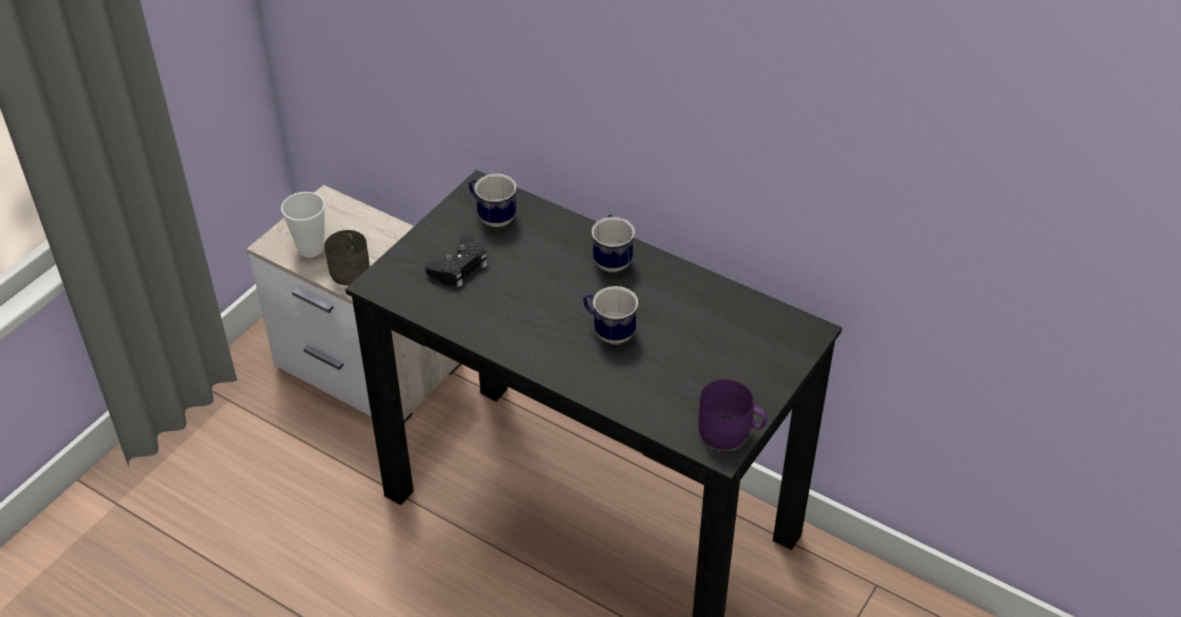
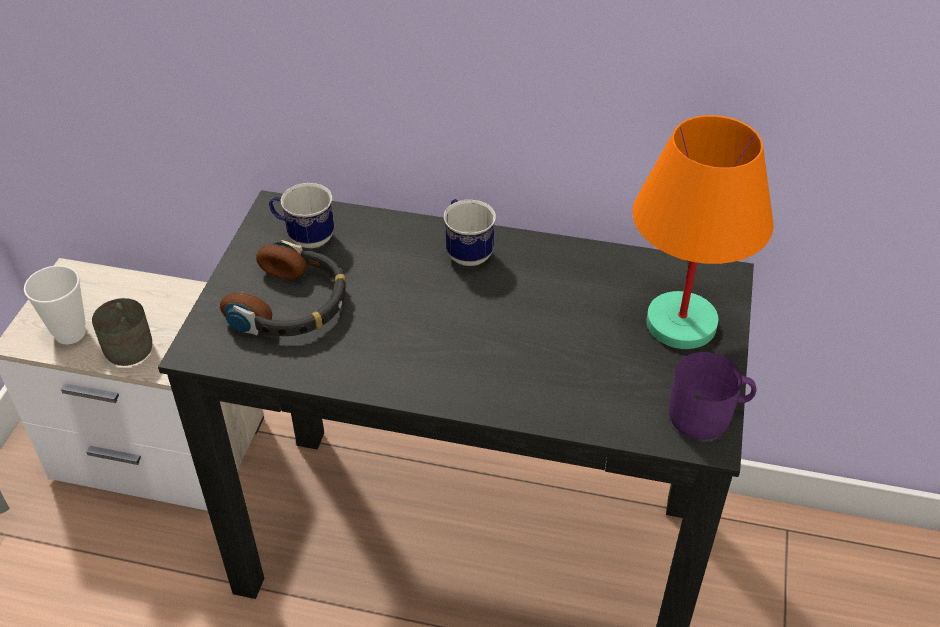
camera: 20 degrees left, 0 degrees up
(459, 267) = (291, 305): black game controller -> headphones
(609, 332) = (506, 335): mug -> none
(751, 358) = (680, 322): none -> orange table lamp

